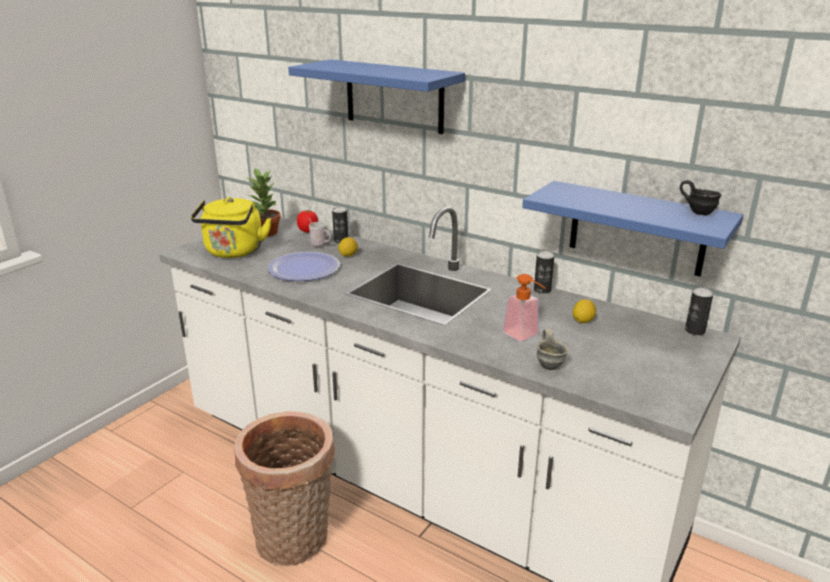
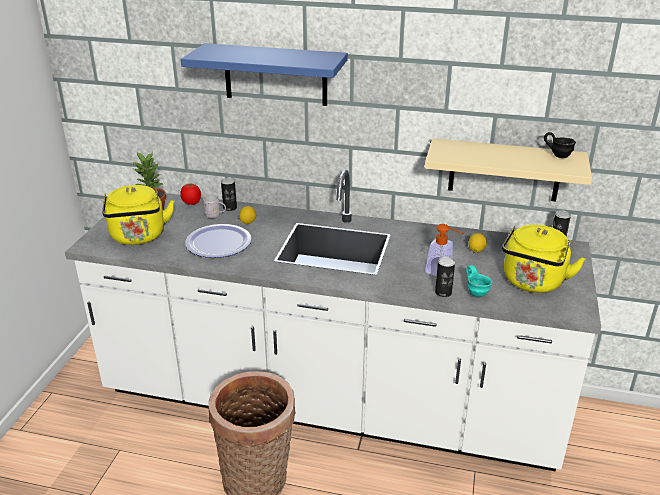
camera: 20 degrees left, 5 degrees up
(542, 290) = (429, 228): can -> can (443, 293)
(550, 364) = (477, 293): grey mug -> turquoise mug
(631, 367) = (532, 283): none -> yellow kettle
(637, 228) = (504, 170): blue shelf -> beige shelf

